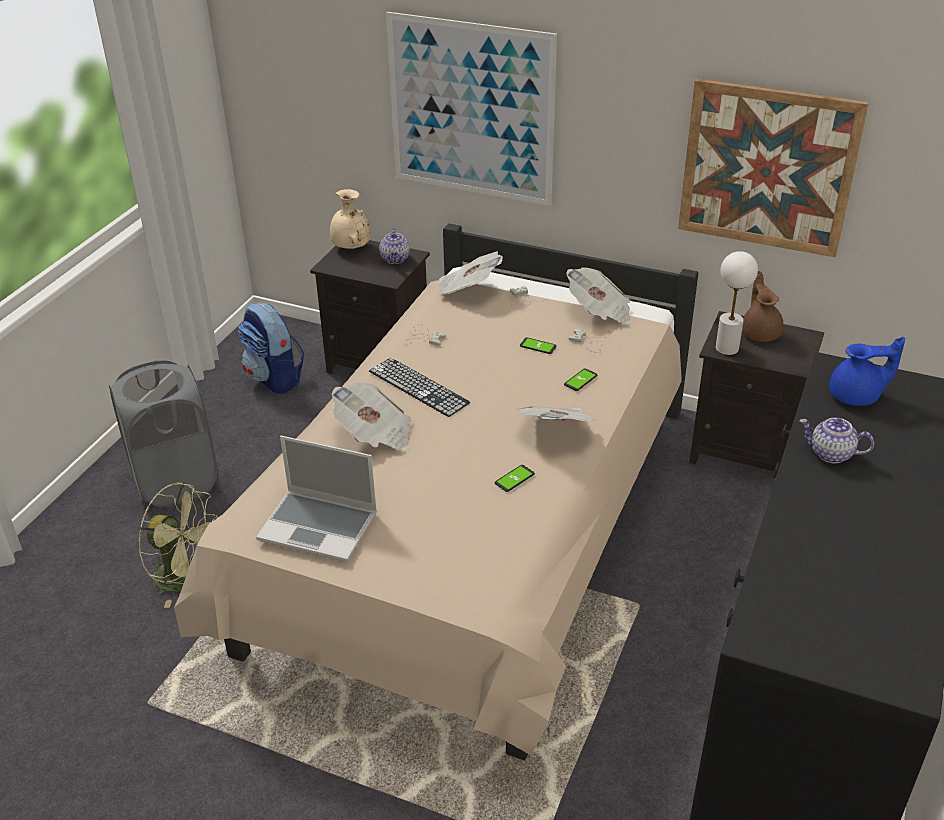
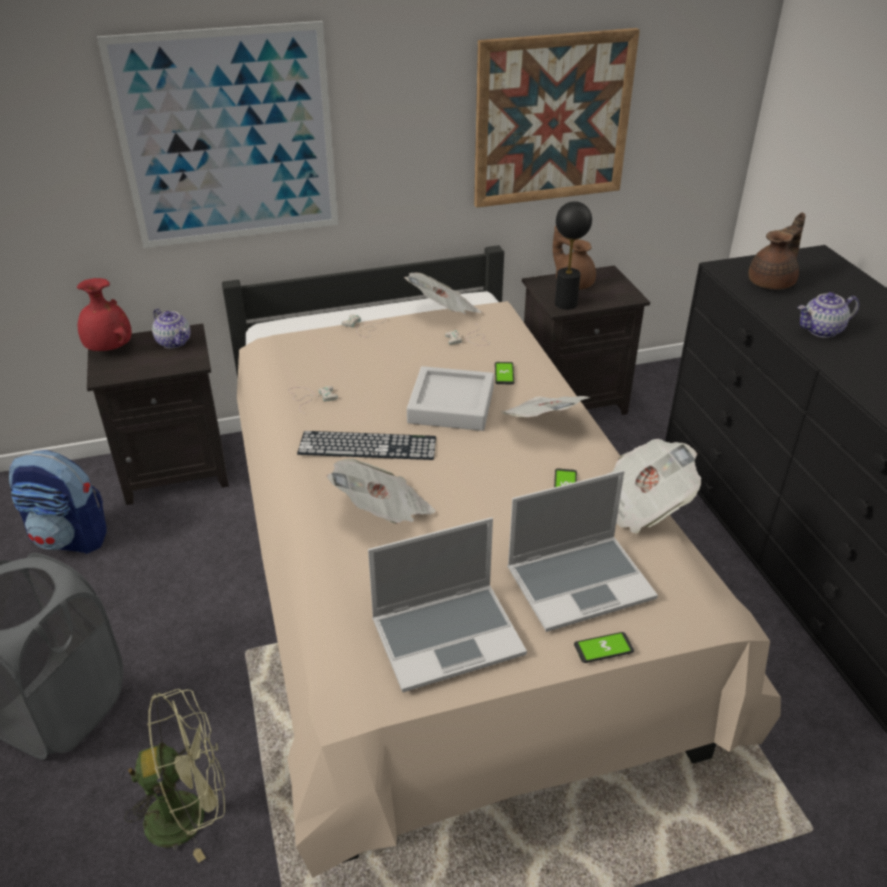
camera: 40 degrees left, 0 degrees up
(350, 247) = (108, 349): beige vase -> red vase
(438, 543) = (580, 582): none -> laptop
(468, 289) = (298, 338): newspaper -> newspaper (640, 505)
(510, 385) = (451, 405): none -> grey tray
(538, 346) = (430, 361): phone -> phone (603, 648)
(727, 348) = (566, 304): white table lamp -> black table lamp
(856, 396) = (773, 282): blue teapot -> brown teapot

